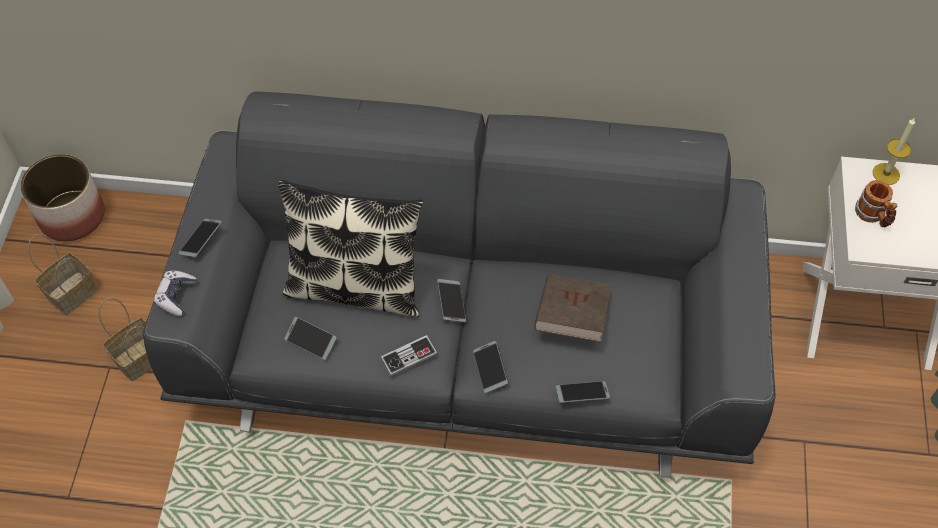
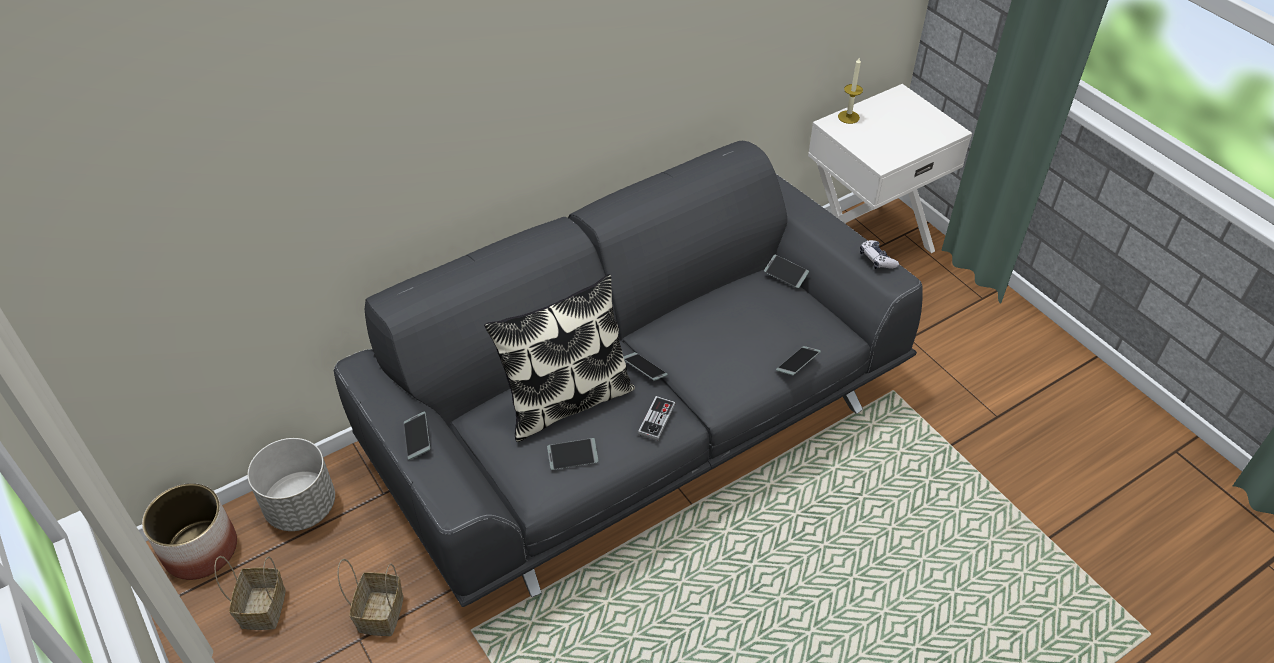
camera: 40 degrees left, 10 degrees down
(162, 230) = (301, 506): none -> grey planter
(176, 296) = (441, 488): game controller -> game controller (877, 259)
(490, 369) = (720, 391): phone -> phone (785, 274)
(571, 318) = (739, 323): brown book -> none
(873, 216) = (867, 143): mug -> none

